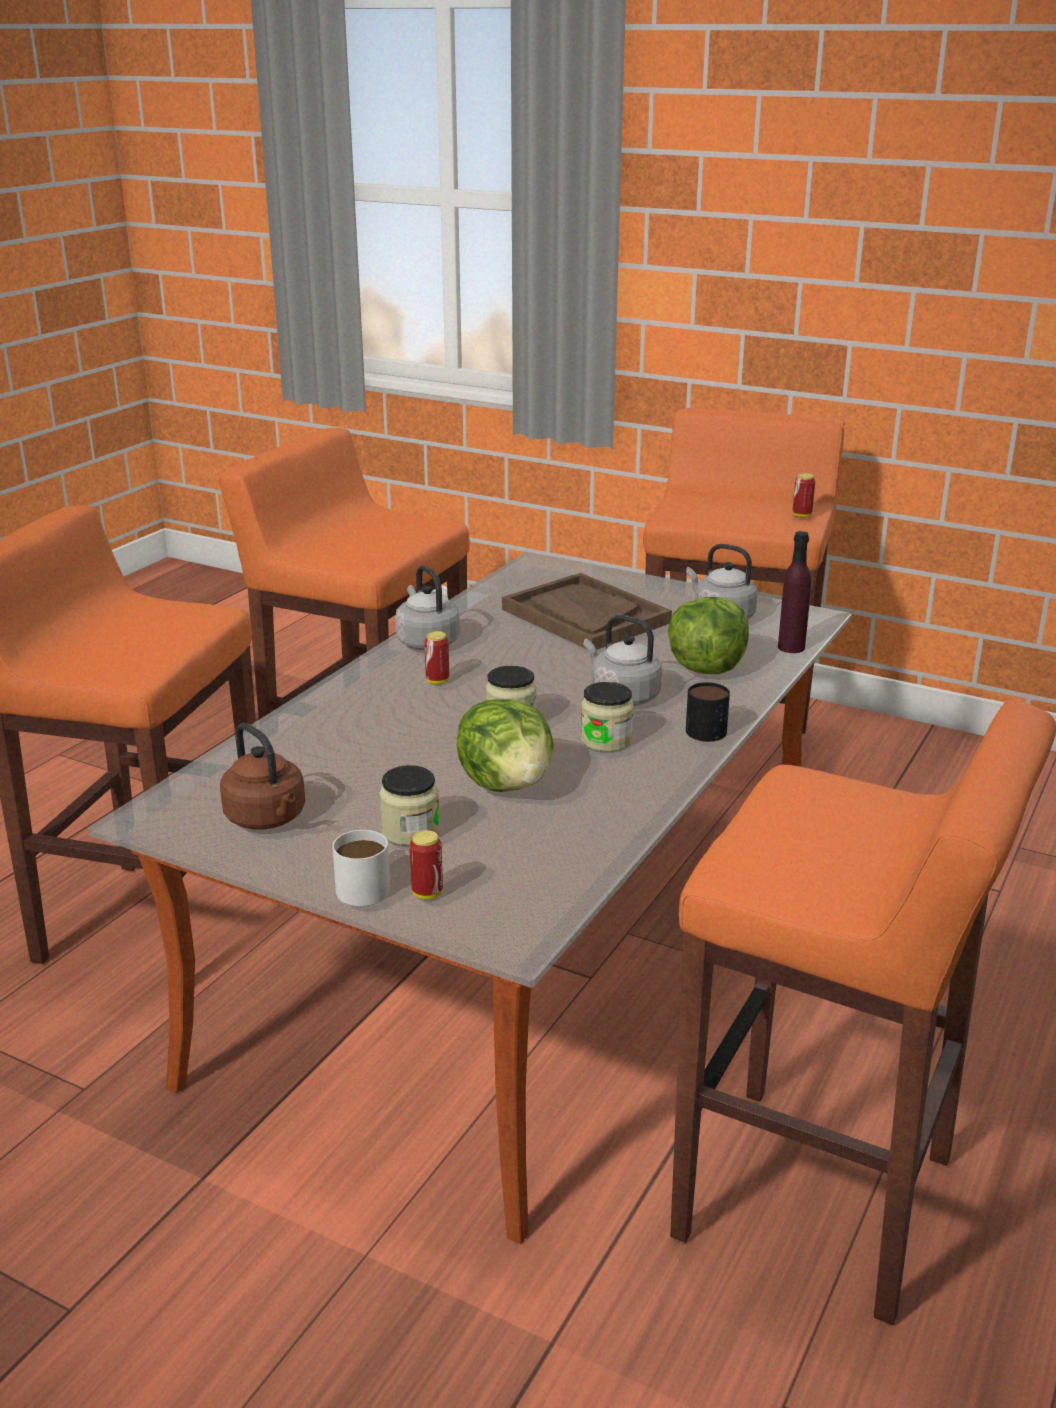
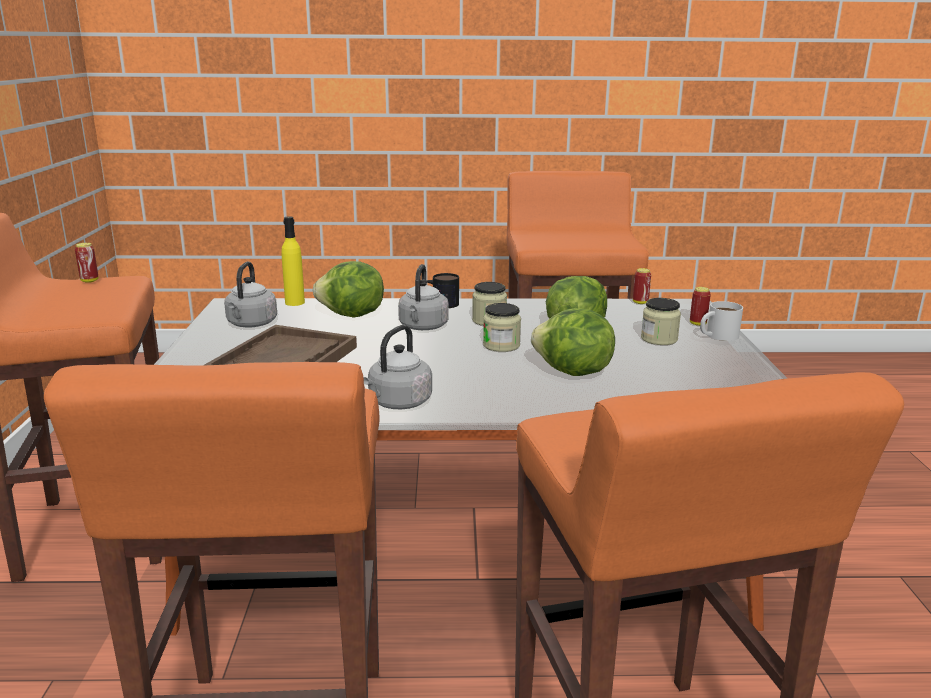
camera: 120 degrees left, 5 degrees down
(268, 819) = (717, 373): brown kettle -> none
(385, 735) = (572, 373): none -> lettuce
(437, 681) = (468, 380): can -> can (640, 302)
(791, 647) = (295, 302): purple bottle -> yellow bottle

